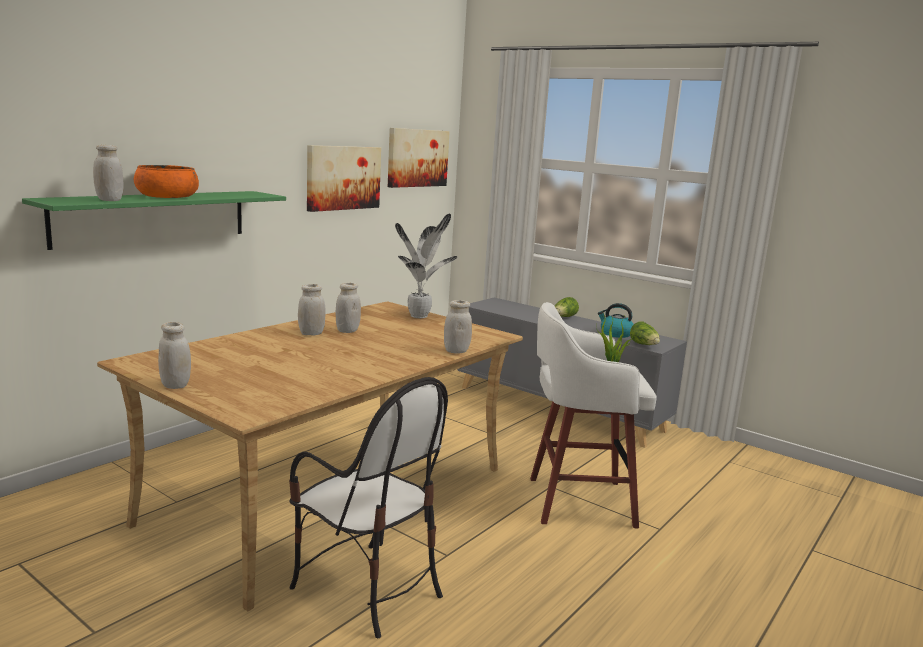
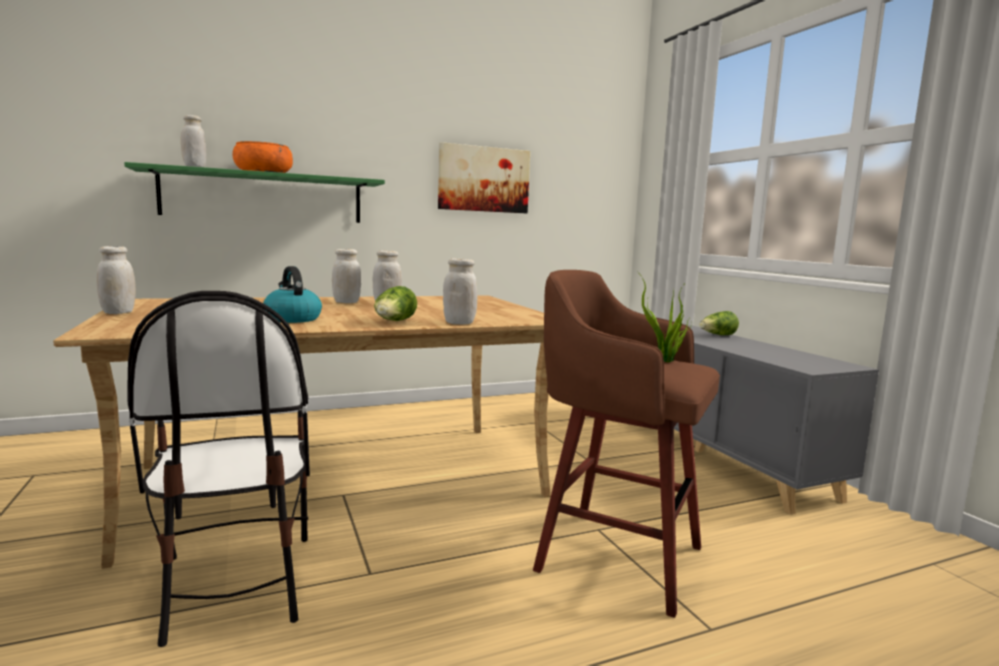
camera: 30 degrees right, 5 degrees down
(417, 158) = (582, 167): picture -> none
(420, 316) = (492, 304): potted plant -> none
(576, 501) = (614, 556): white stool -> brown stool
(615, 334) = (767, 352): kettle -> kettle (292, 319)
(644, 345) = (796, 365): lettuce -> lettuce (394, 322)

